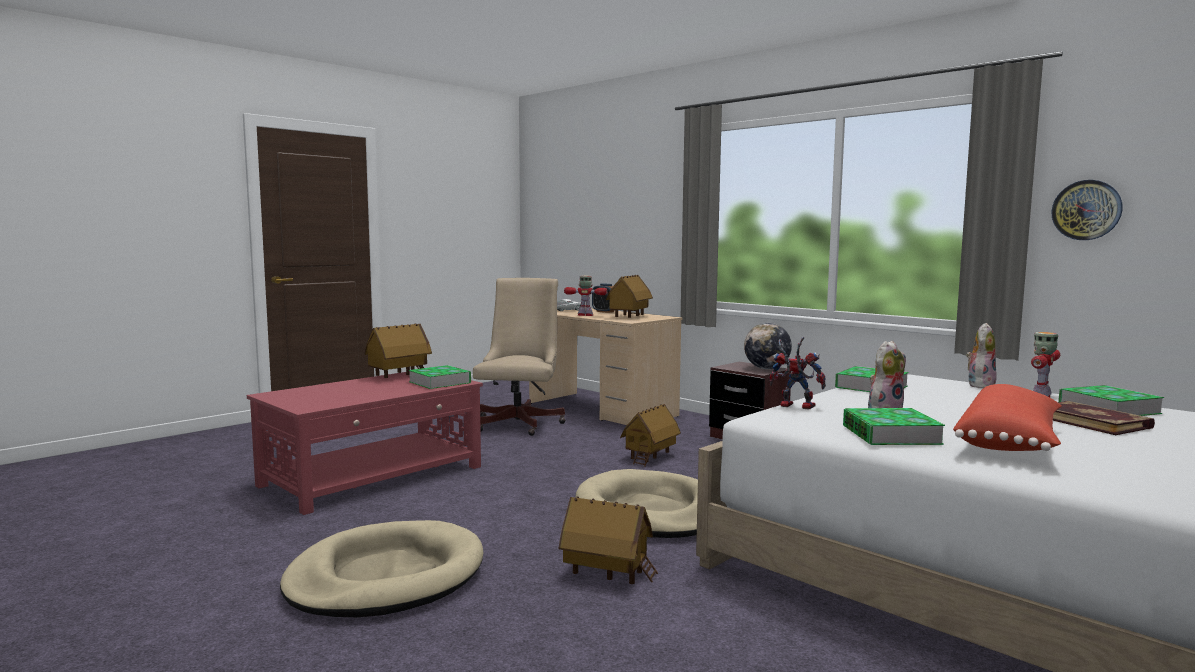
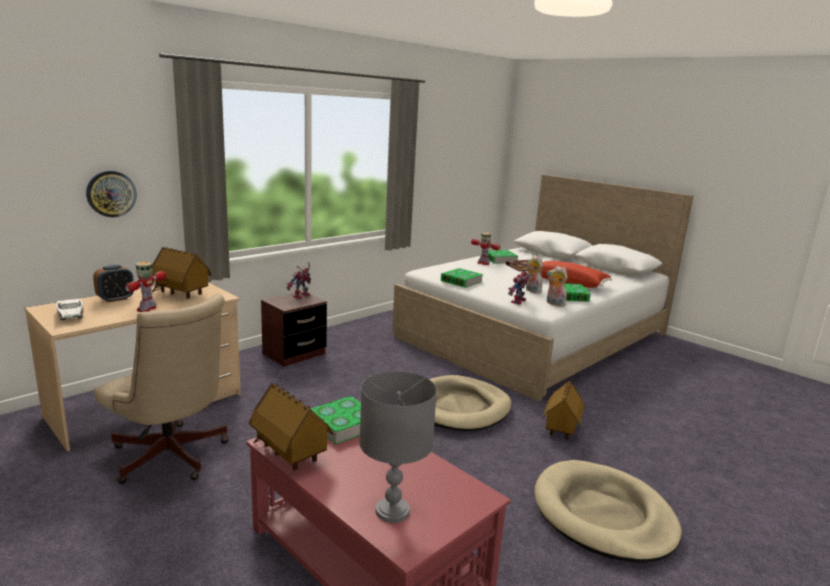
camera: 90 degrees left, 10 degrees up
(310, 392) = (393, 511): none -> grey table lamp
(521, 422) = (172, 458): beige office chair -> beige office chair turned 150 degrees counterclockwise
(650, 456) = (333, 396): toy house -> none
(766, 369) = (301, 296): globe -> toy robot
(979, 385) = (452, 264): plush toy -> plush toy (554, 304)
(1086, 210) = (422, 164): wall clock -> wall clock (111, 194)

